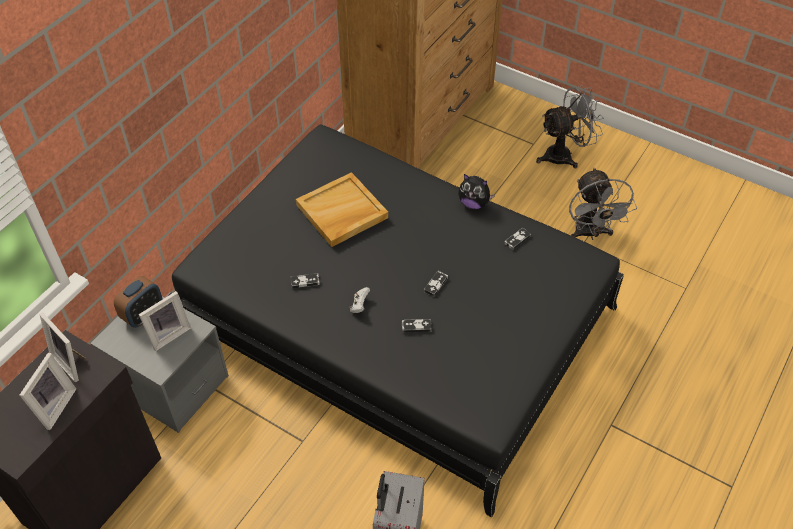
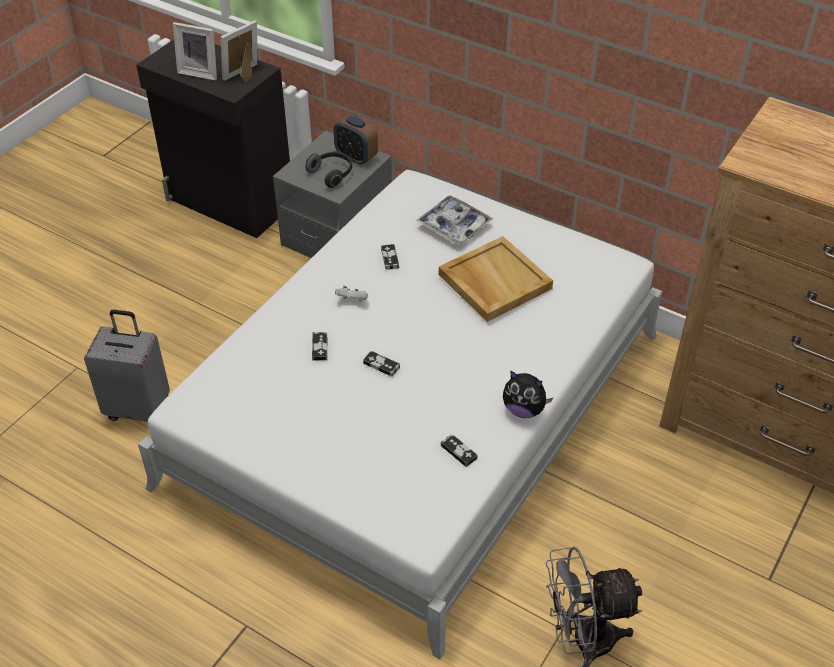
camera: 90 degrees right, 5 degrees down
(168, 333) = (332, 174): picture frame -> headphones
(265, 237) = (454, 226): none -> tray
(396, 320) = (416, 408): black bed -> white bed
(474, 203) = (524, 409): plush toy -> plush toy turned 90 degrees counterclockwise
(564, 155) = (753, 622): grey fan -> none

